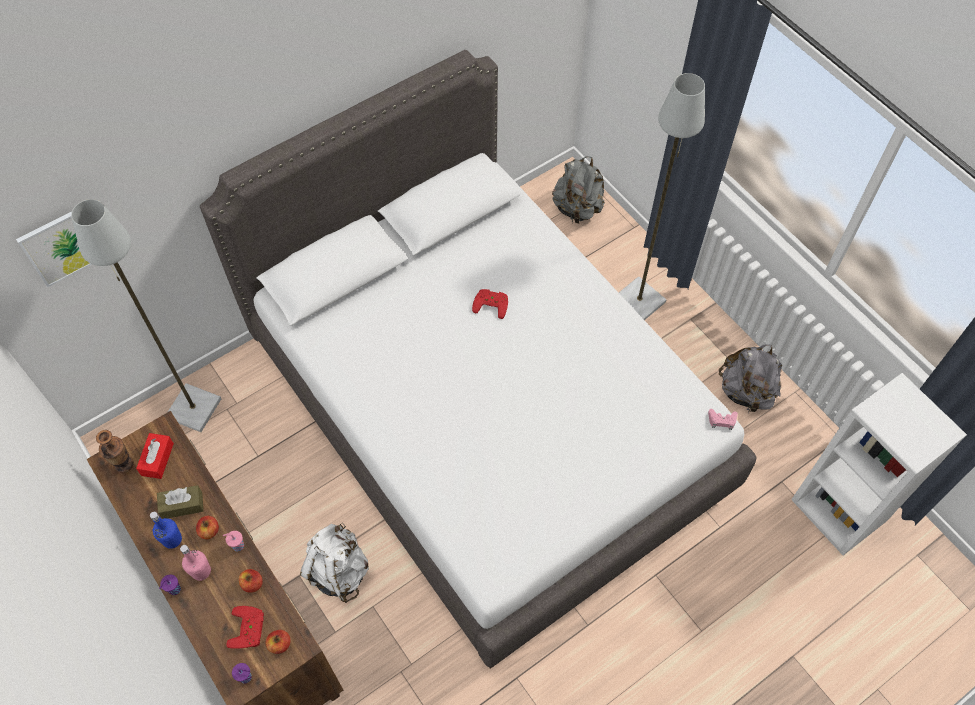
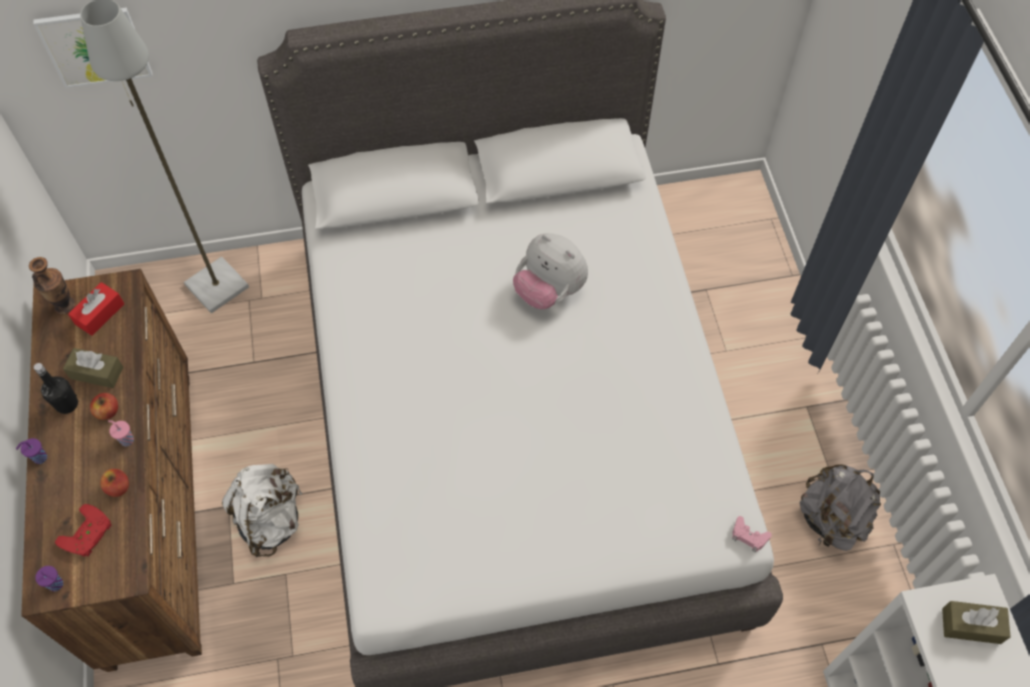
camera: 25 degrees right, 0 degrees up
(172, 539) = (67, 404): blue bottle -> black bottle
(201, 571) = (76, 450): pink bottle -> none
(280, 644) = (109, 566): apple -> none
(492, 303) = (549, 290): red game controller -> plush toy
(577, 208) = (736, 230): grey backpack -> none
(640, 301) = (756, 362): grey floor lamp -> none
(904, 413) = (971, 626): none -> brown tissue box

